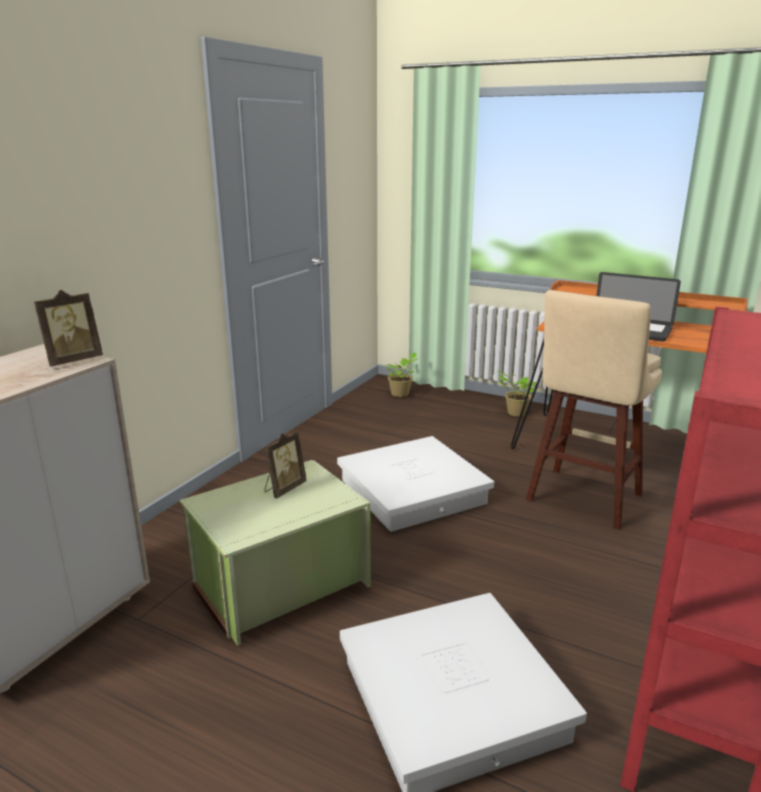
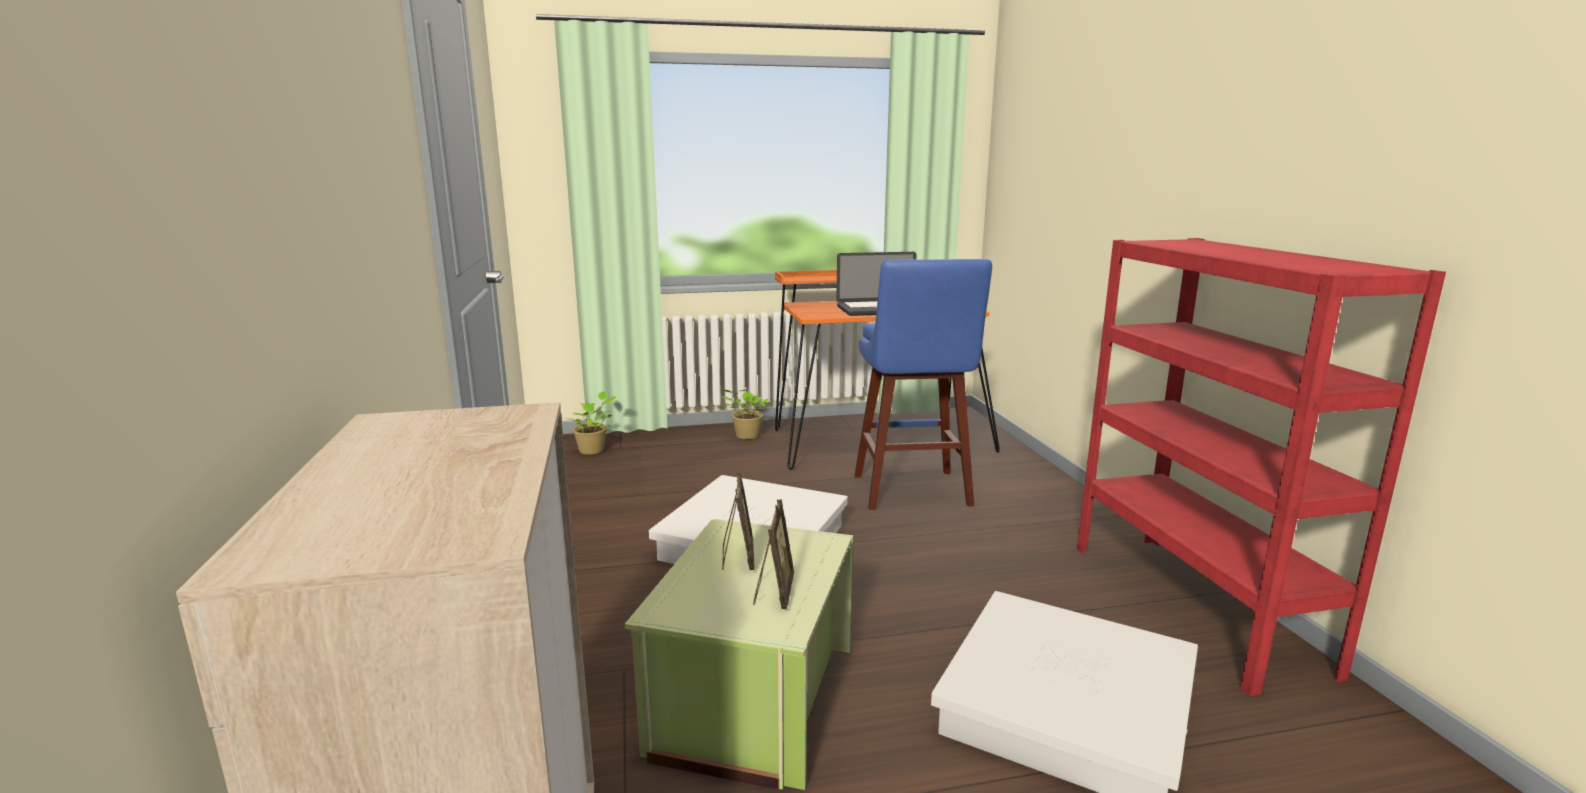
camera: 40 degrees left, 5 degrees down
(73, 361) = (499, 417): picture frame -> picture frame (773, 593)
(581, 499) = (911, 492): beige stool -> blue stool

